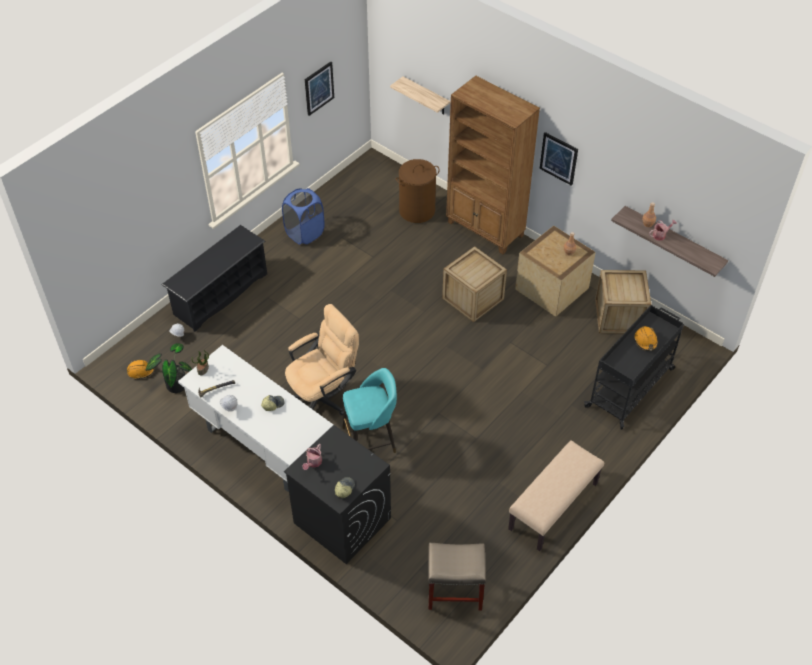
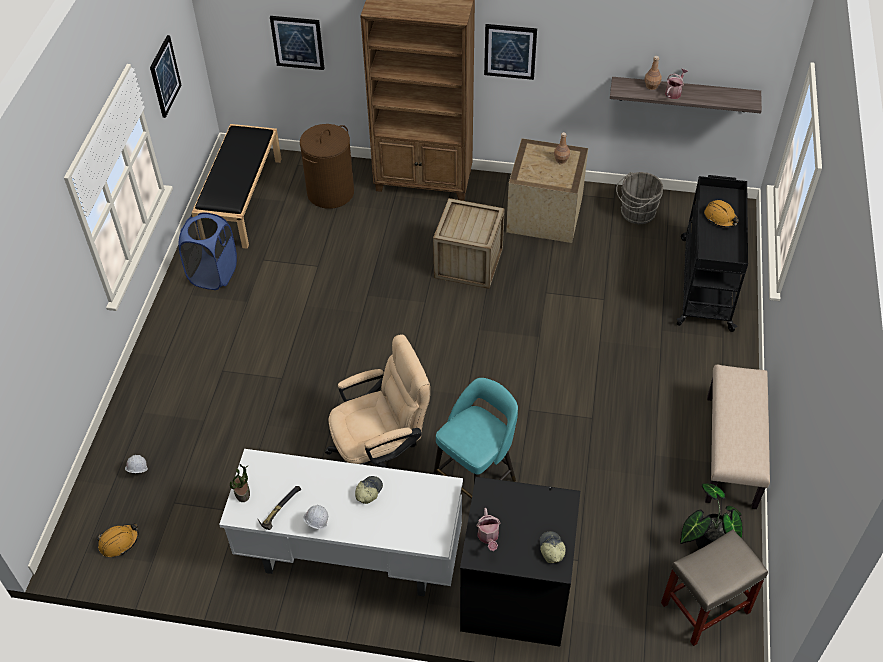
camera: 30 degrees left, 0 degrees up
(175, 383) = (177, 535): potted plant -> potted plant (707, 542)
(220, 294) = (157, 394): black shoe rack -> none
(323, 396) = (381, 457): beige office chair -> beige office chair turned 45 degrees clockwise
(356, 190) = (241, 199): none -> black bench
(426, 96) = (297, 42): shelf -> picture
(619, 316) = (636, 213): crate -> grey bucket

